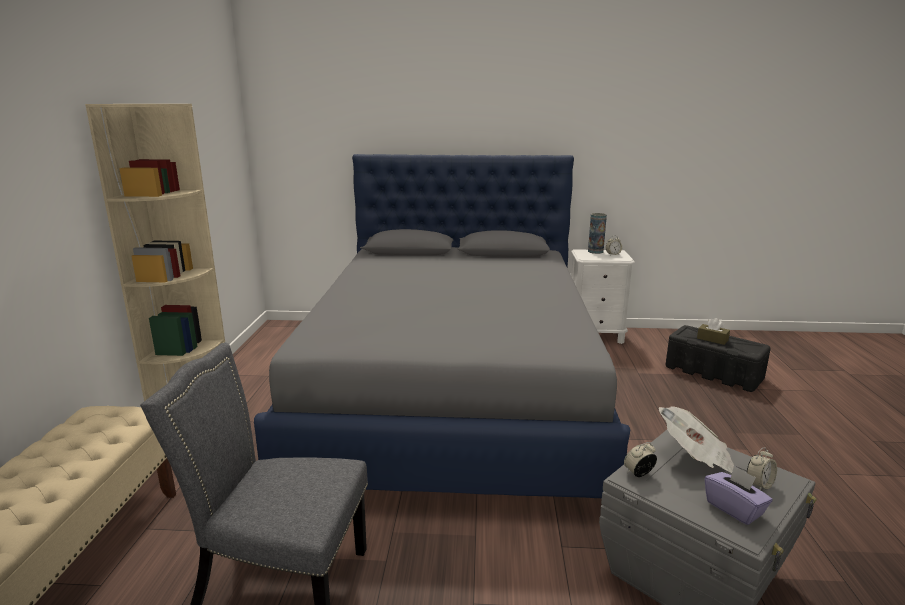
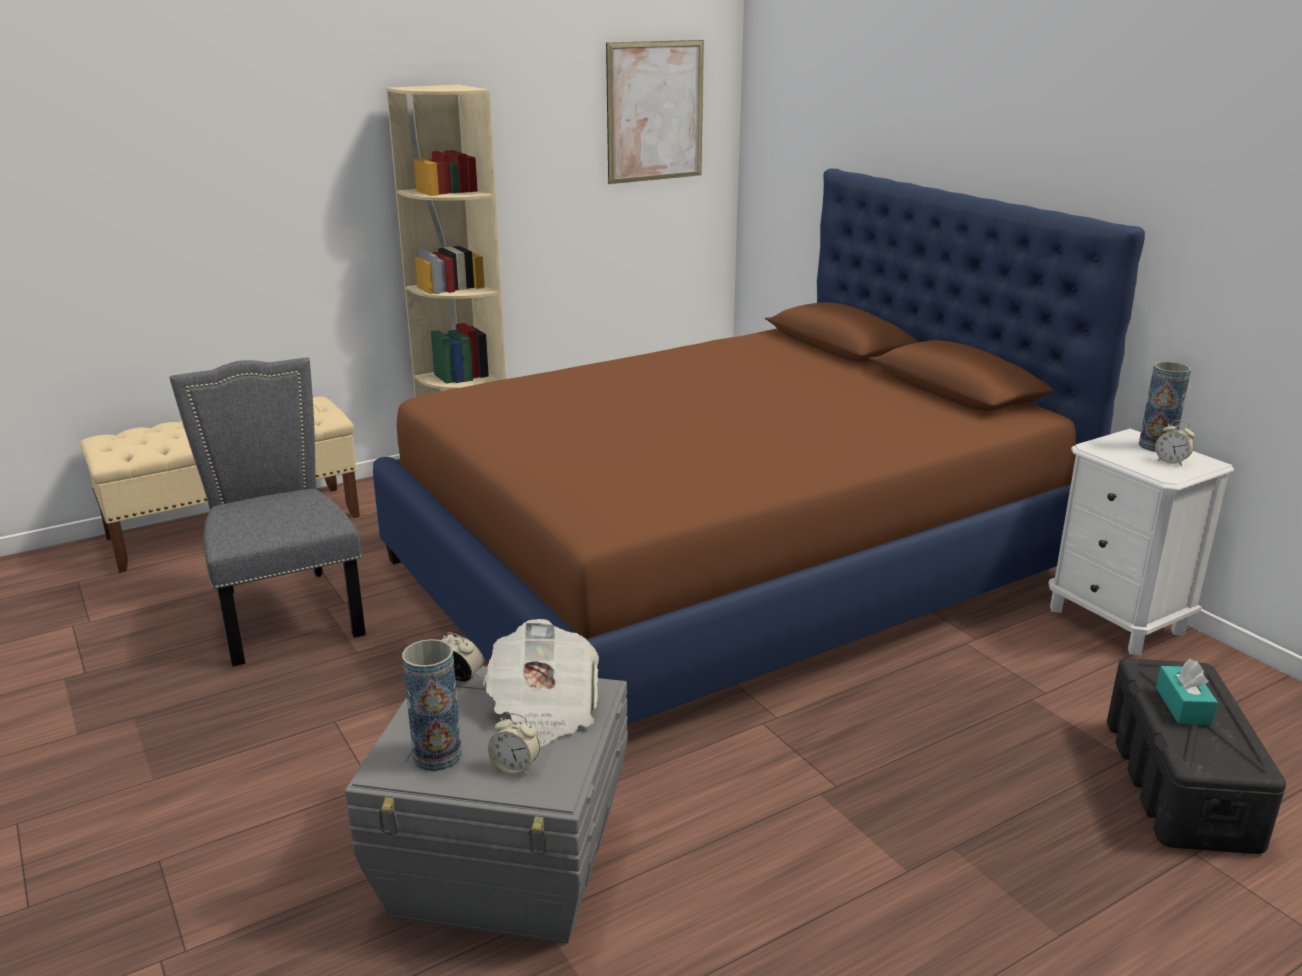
camera: 55 degrees right, 5 degrees up
(216, 129) = (655, 112): none -> picture
(453, 390) = (729, 569): grey bed -> brown bed
(712, 339) = (1183, 706): brown tissue box -> turquoise tissue box
(734, 508) = (437, 755): purple tissue box -> vase

